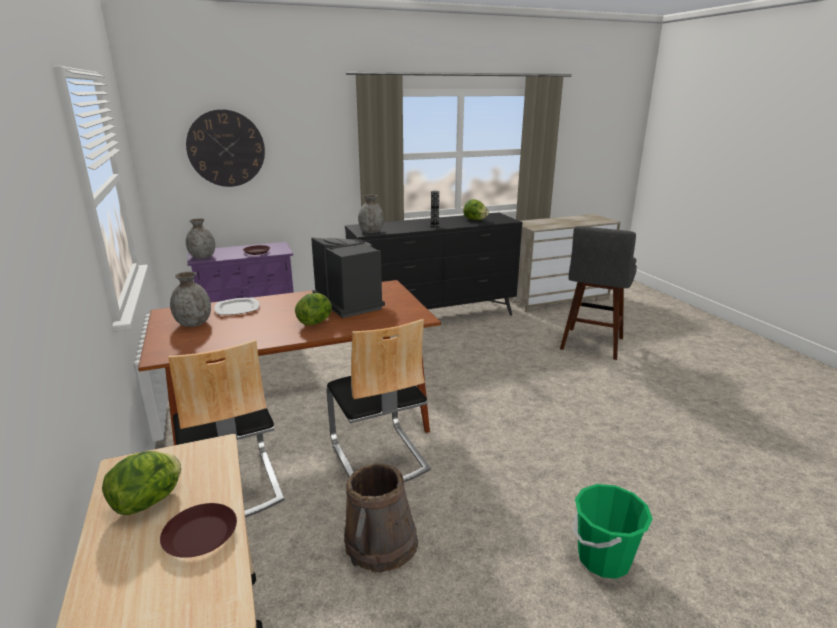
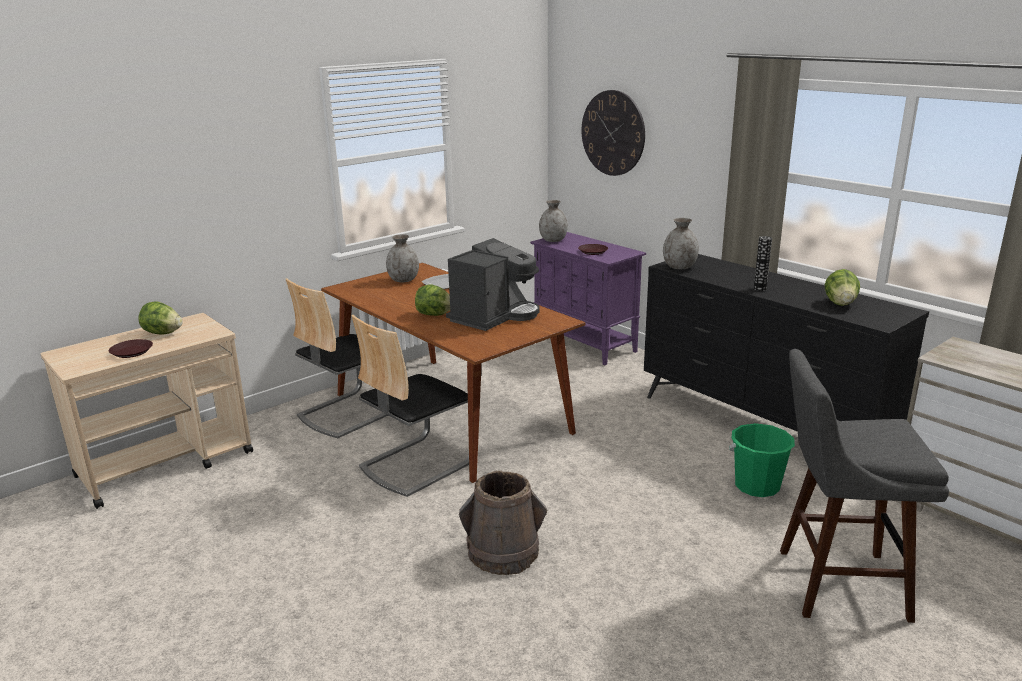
camera: 70 degrees right, 0 degrees up
(381, 544) = (298, 494): brown bucket -> brown bucket (503, 552)
(603, 558) = (306, 625): green bucket -> green bucket (757, 486)

